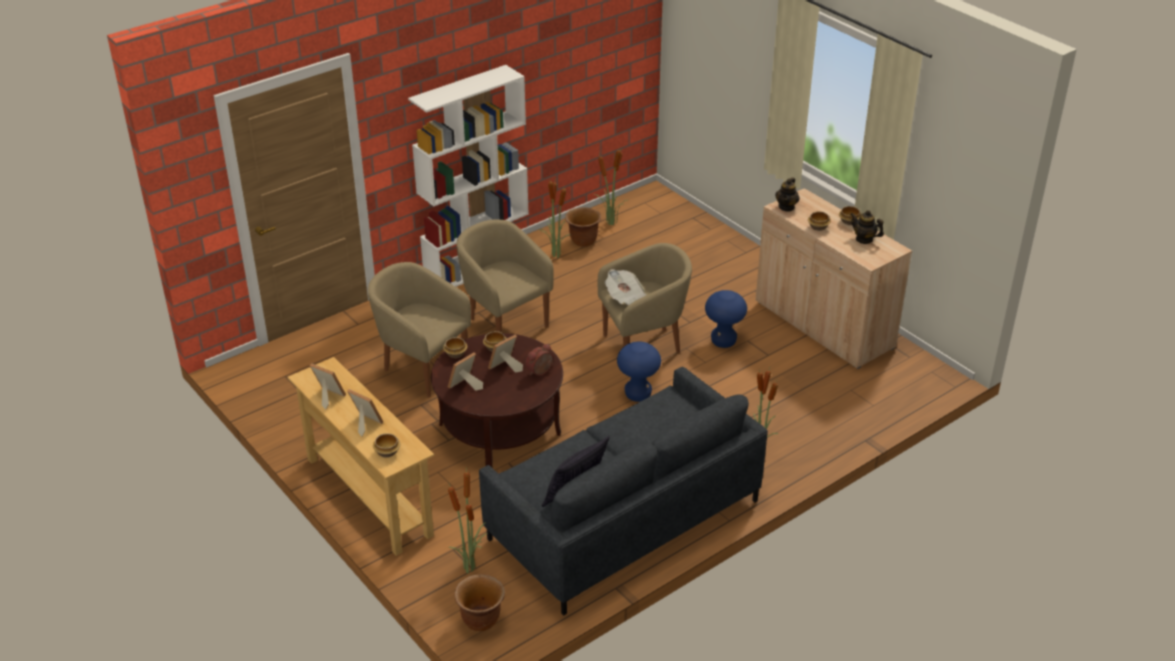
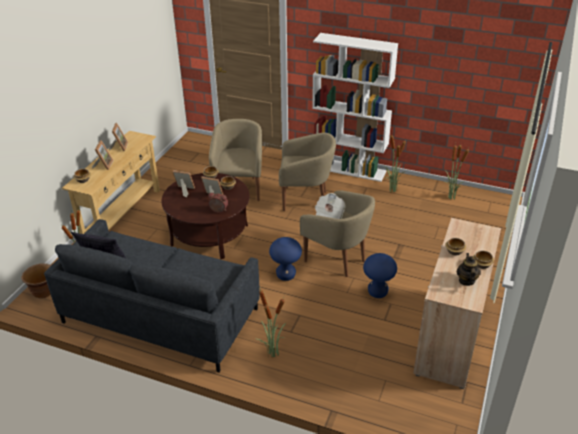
camera: 60 degrees right, 0 degrees up
(504, 324) = (306, 199): beige armchair -> beige armchair turned 75 degrees clockwise
(583, 241) = (418, 194): brown planter -> none
(786, 207) = (463, 228): teapot -> none

